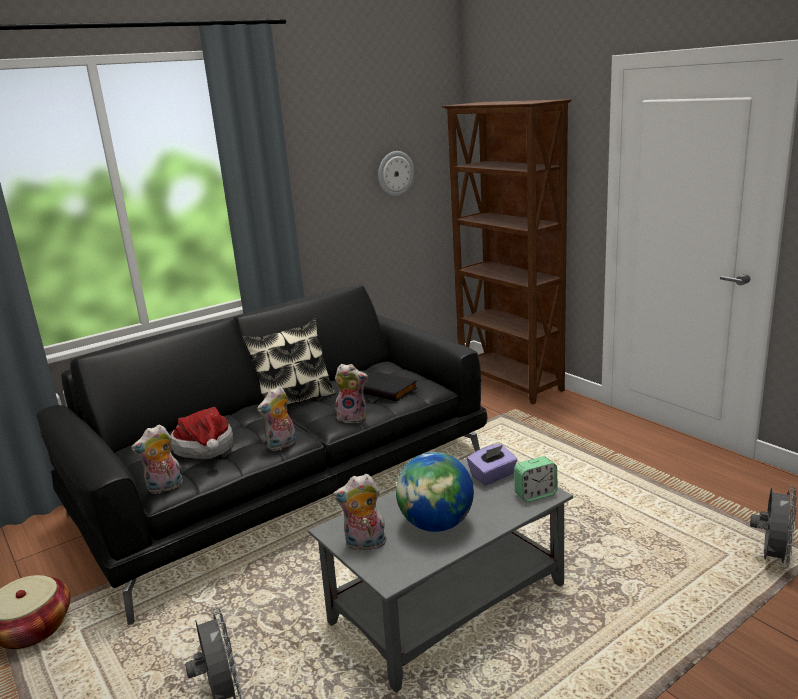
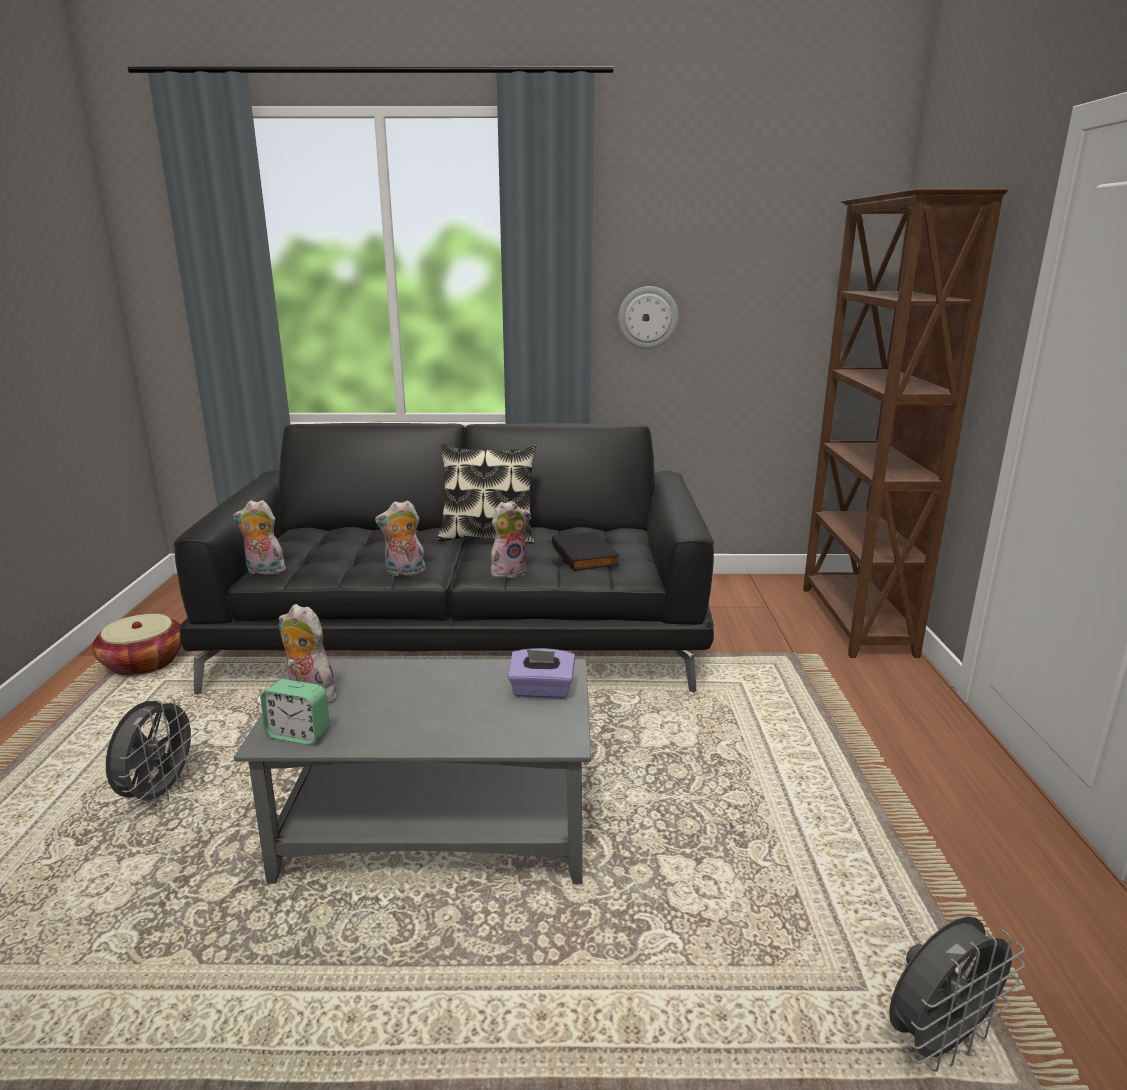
camera: 35 degrees right, 0 degrees up
(205, 449) = (342, 551): hat -> none
(353, 417) = (509, 571): plush toy -> plush toy turned 75 degrees counterclockwise
(395, 173) = (762, 293): wall clock -> wall clock (648, 317)
(436, 524) = (399, 712): globe -> none
(535, 494) = (550, 733): alarm clock -> alarm clock (298, 734)

